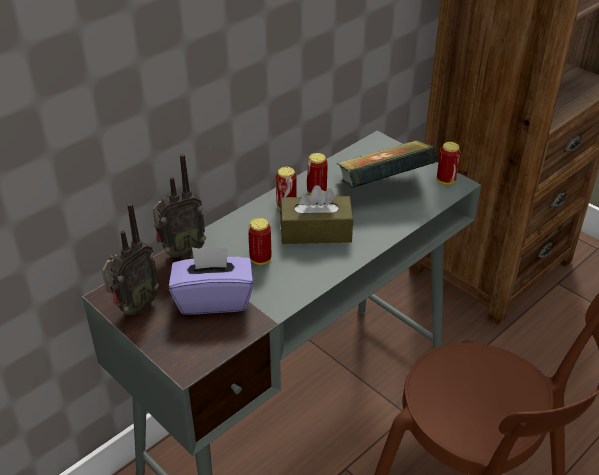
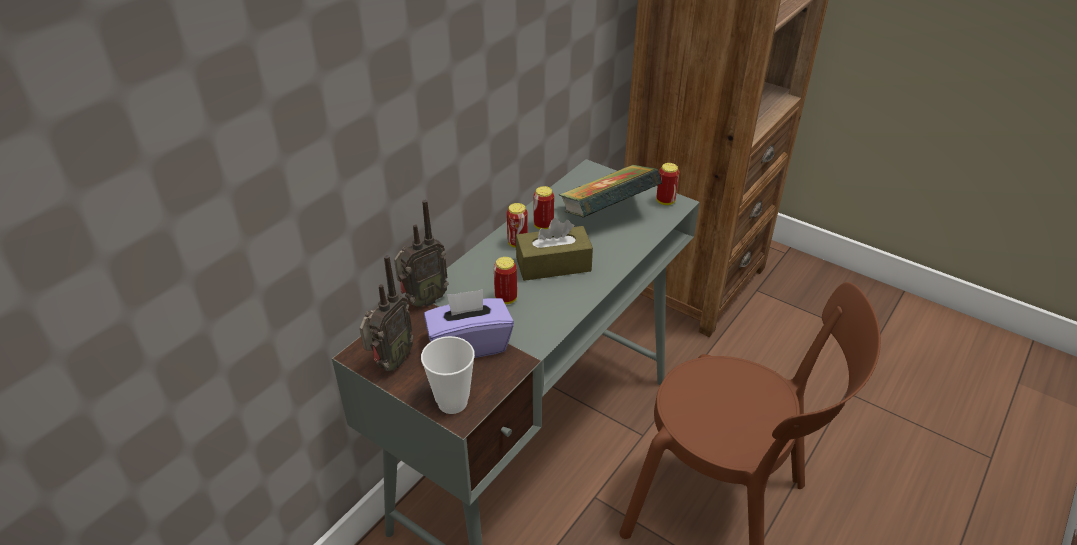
camera: 10 degrees left, 0 degrees up
(182, 353) = (452, 402): none -> cup

